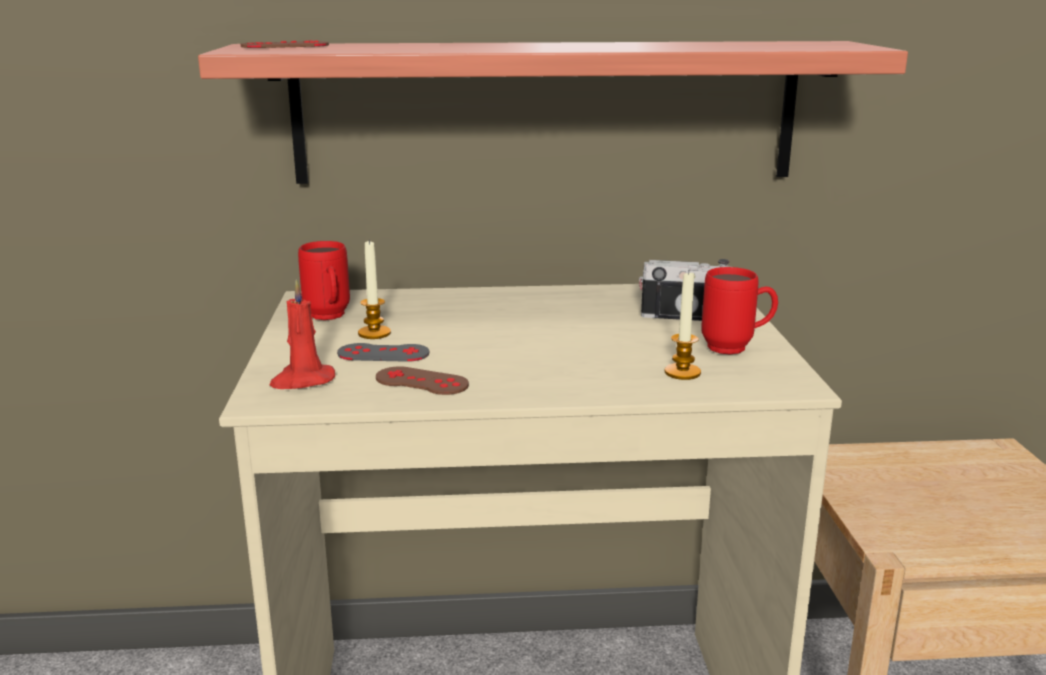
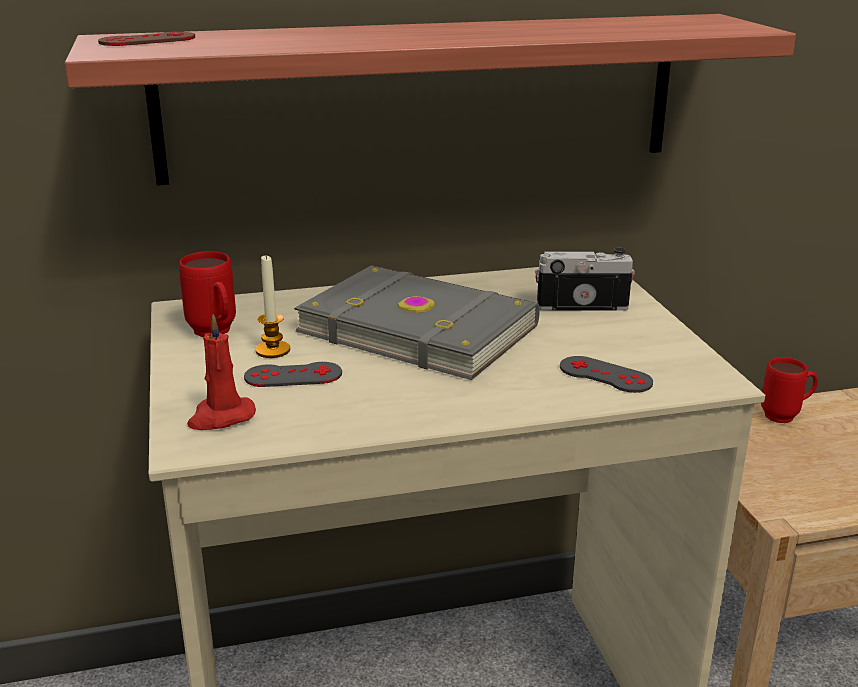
camera: 10 degrees left, 5 degrees up
(421, 381) = (348, 408): brown game controller -> none
(518, 323) = (418, 327): none -> grey book
(682, 372) = (605, 375): candle -> grey game controller
(737, 348) = (646, 341): red mug -> red mug (786, 416)

